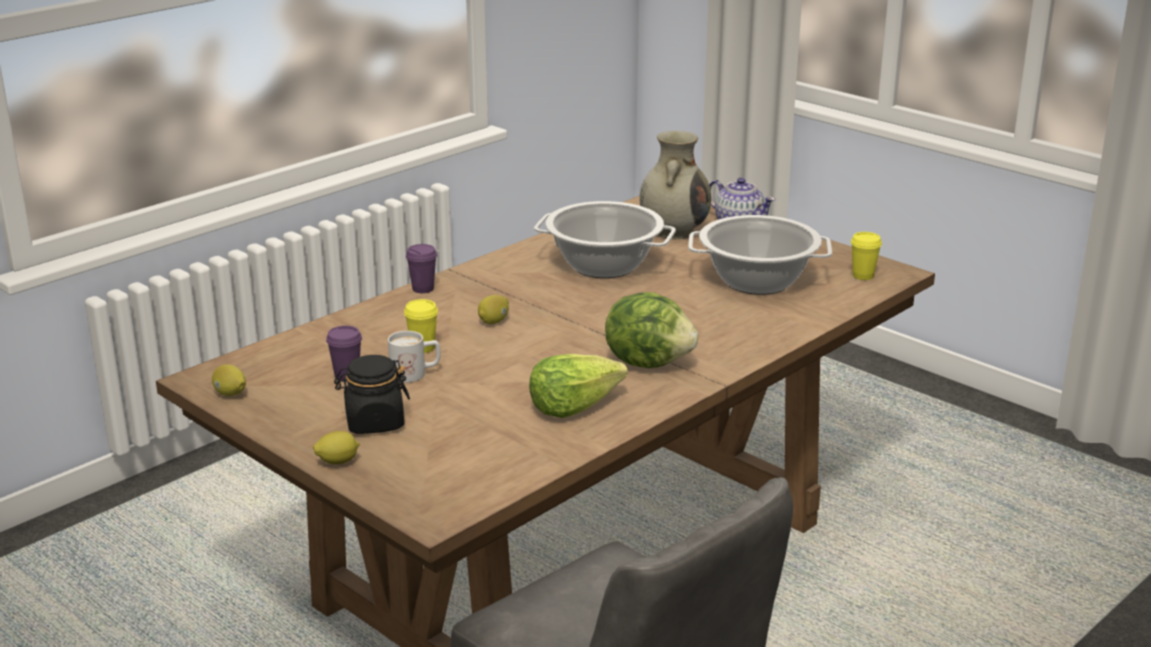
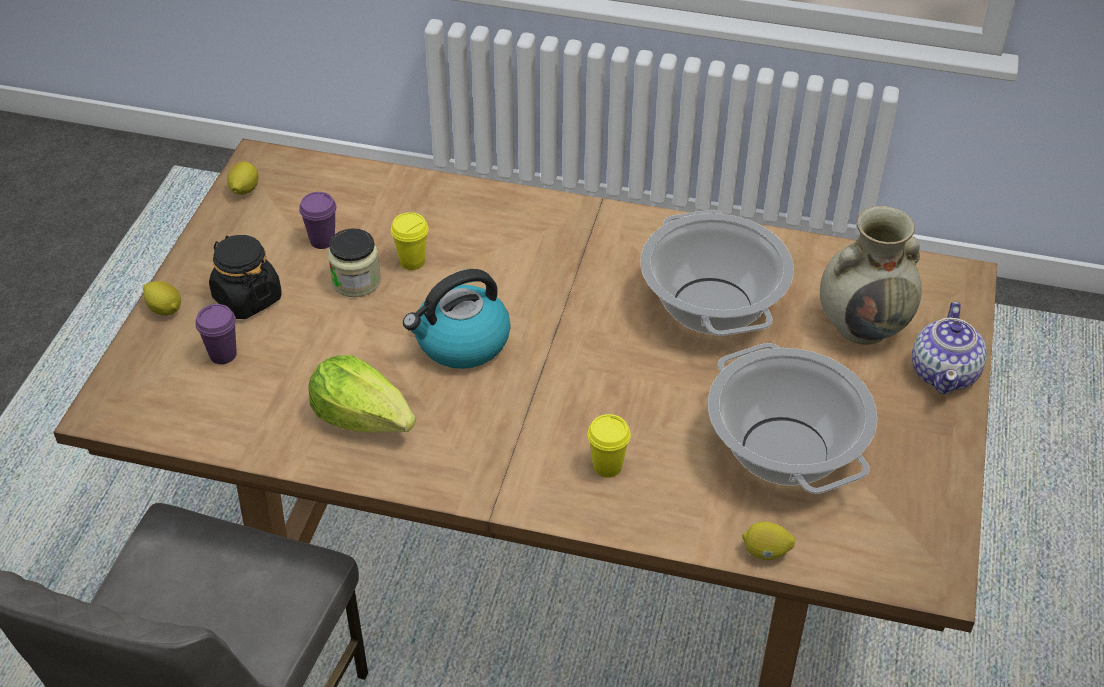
camera: 60 degrees right, 20 degrees up
(415, 374) = (356, 281): white mug -> jar
(423, 289) = (540, 203): purple cup -> purple cup (223, 354)
(494, 321) = (506, 283): lemon -> lemon (765, 552)
(537, 352) = (461, 343): none -> kettle
(649, 361) = (501, 436): lettuce -> none
(863, 276) = (892, 547): yellow cup -> yellow cup (607, 466)

